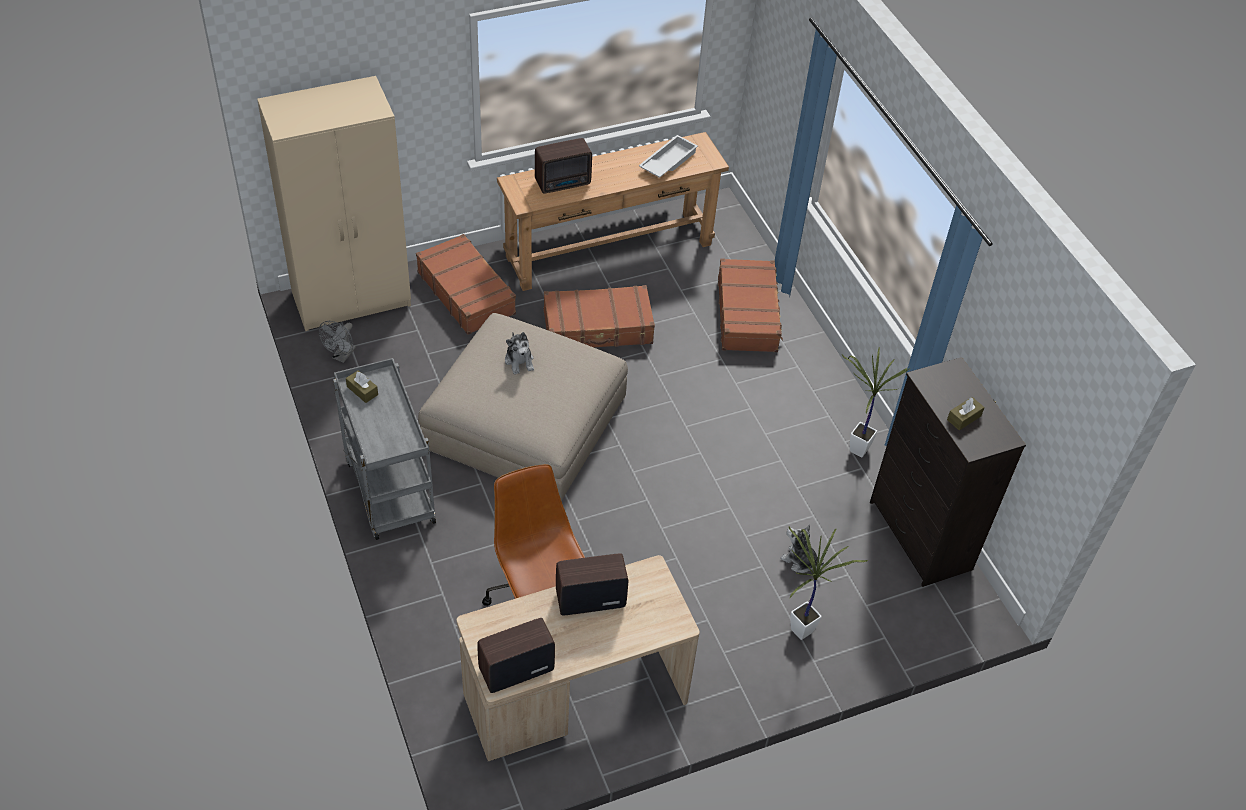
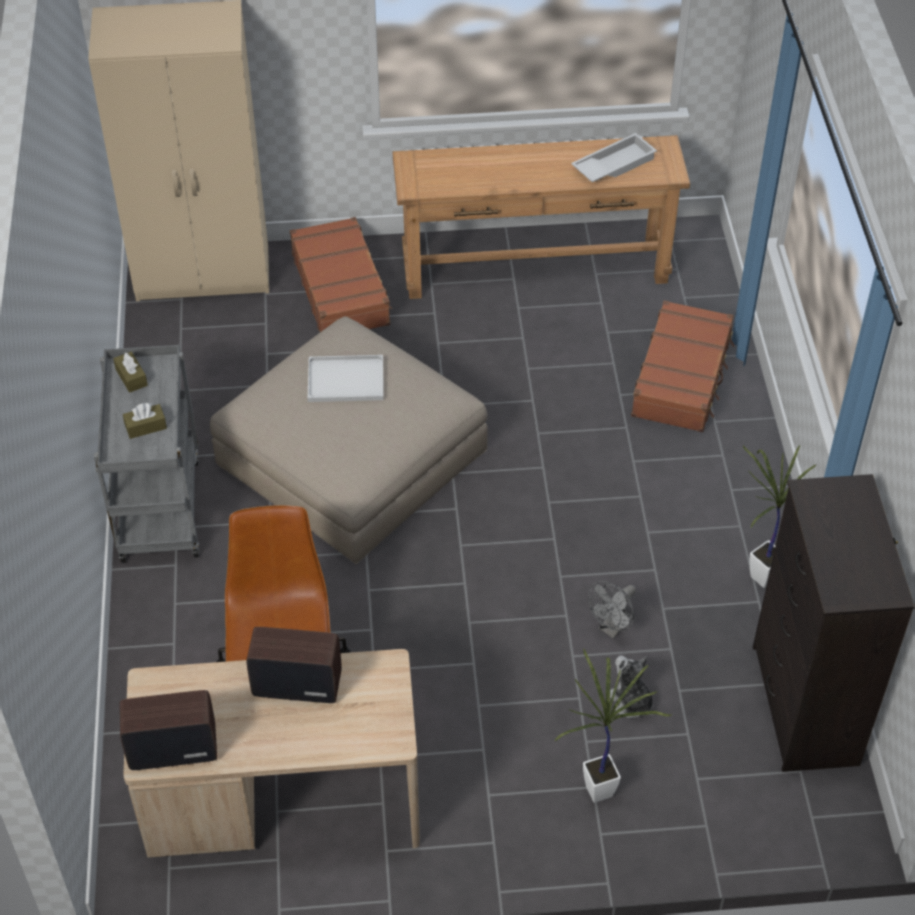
camera: 20 degrees right, 0 degrees up
(342, 356) = (166, 338): grey fan -> grey fan (612, 628)
(519, 361) = (347, 379): plush toy -> white tray
(564, 183) = (472, 171): radio -> none
(598, 328) = (485, 360): brown suitcase -> none
(964, 418) = (841, 554): brown tissue box -> brown tissue box (146, 427)

